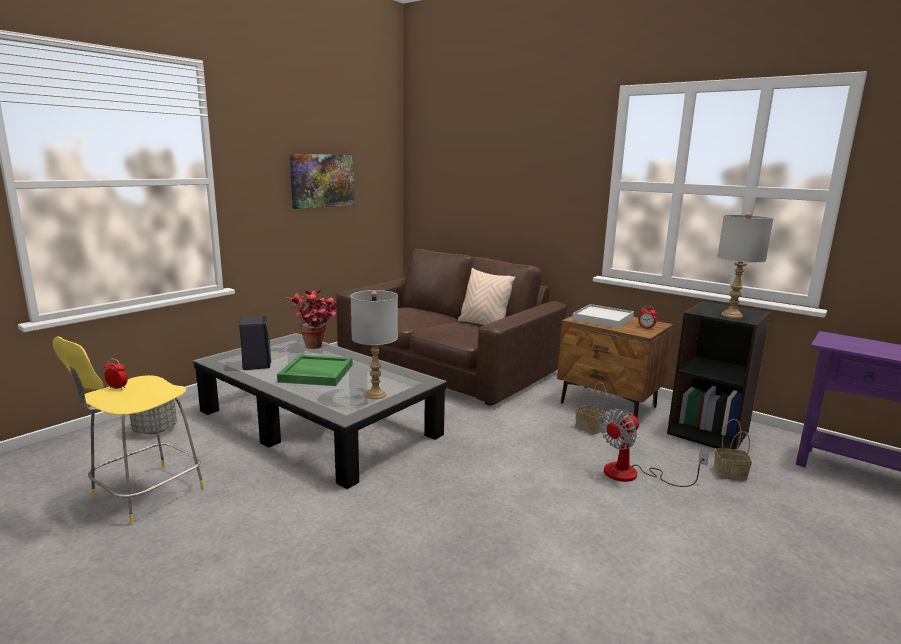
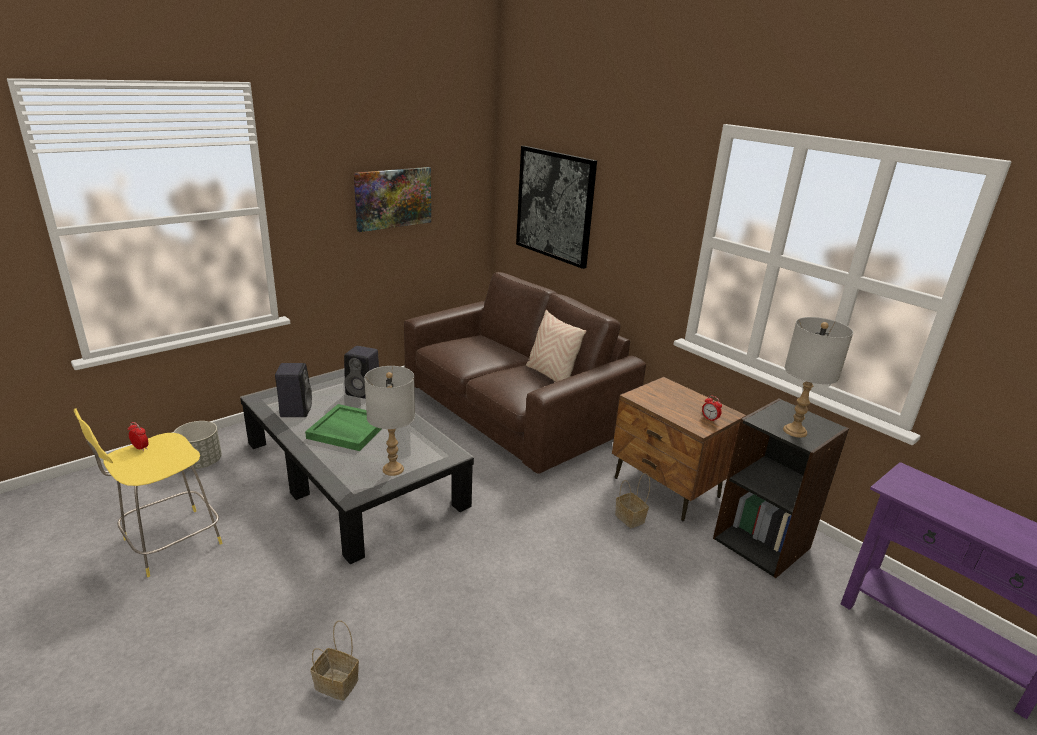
camera: 10 degrees right, 10 degrees up
(317, 348) = (364, 392): potted plant -> black speaker
(465, 183) = (555, 205): none -> picture
(603, 319) = (668, 398): white tray -> none
(633, 474) = (647, 590): fan -> none
(729, 474) = (755, 605): basket -> basket (335, 684)

